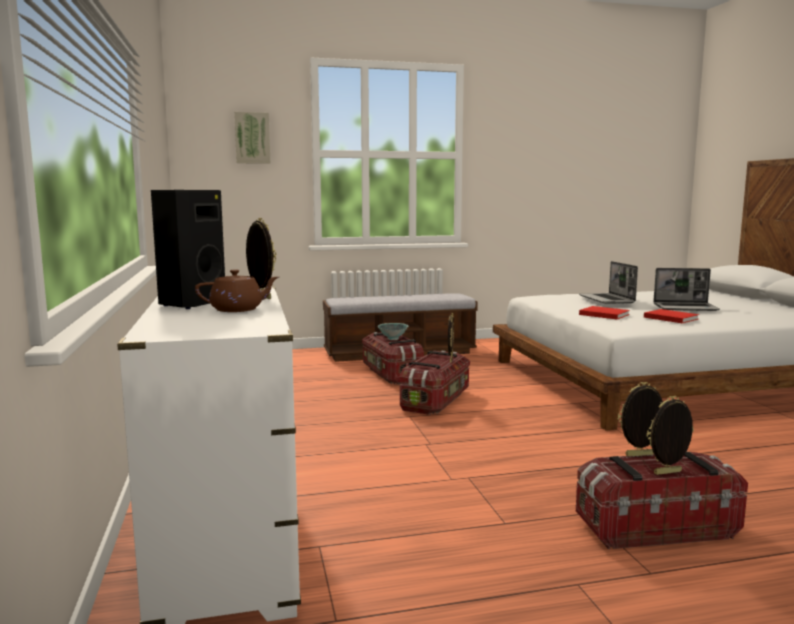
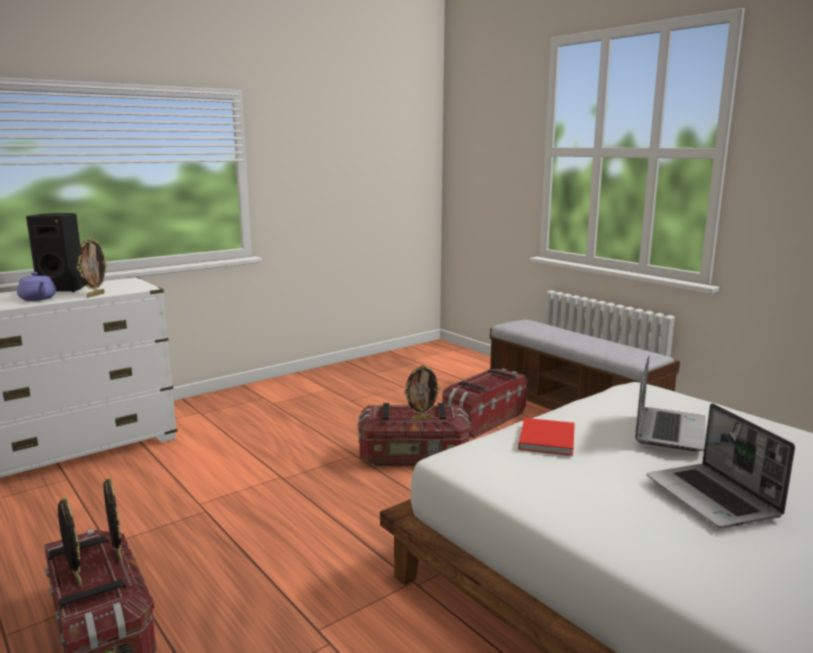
camera: 65 degrees right, 5 degrees up
(238, 309) = (38, 299): brown teapot -> purple teapot
(252, 138) = (497, 135): picture -> none
(393, 339) = (492, 381): bowl -> none
(607, 300) = (668, 430): laptop -> laptop turned 150 degrees clockwise
(669, 318) = (583, 486): red book -> none

